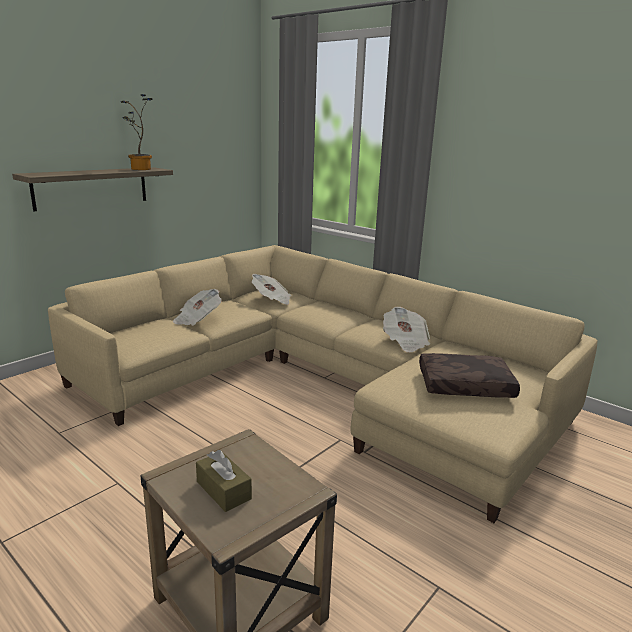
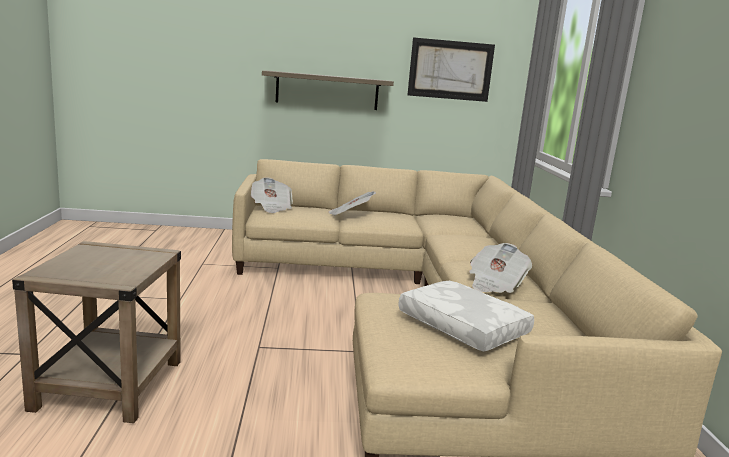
camera: 45 degrees right, 5 degrees down
(139, 169) = (367, 78): potted plant -> none
(204, 149) = (450, 70): none -> picture
(223, 490) = (91, 261): brown tissue box -> none
(272, 300) = (443, 223): newspaper -> newspaper (271, 207)
(464, 386) = (460, 327): brown pillow -> white pillow

